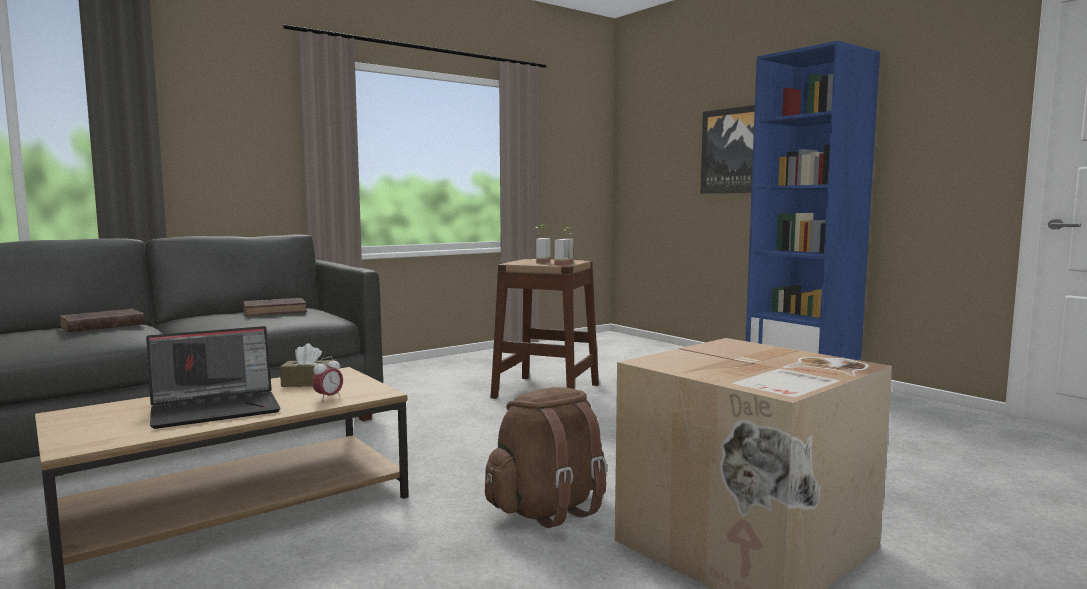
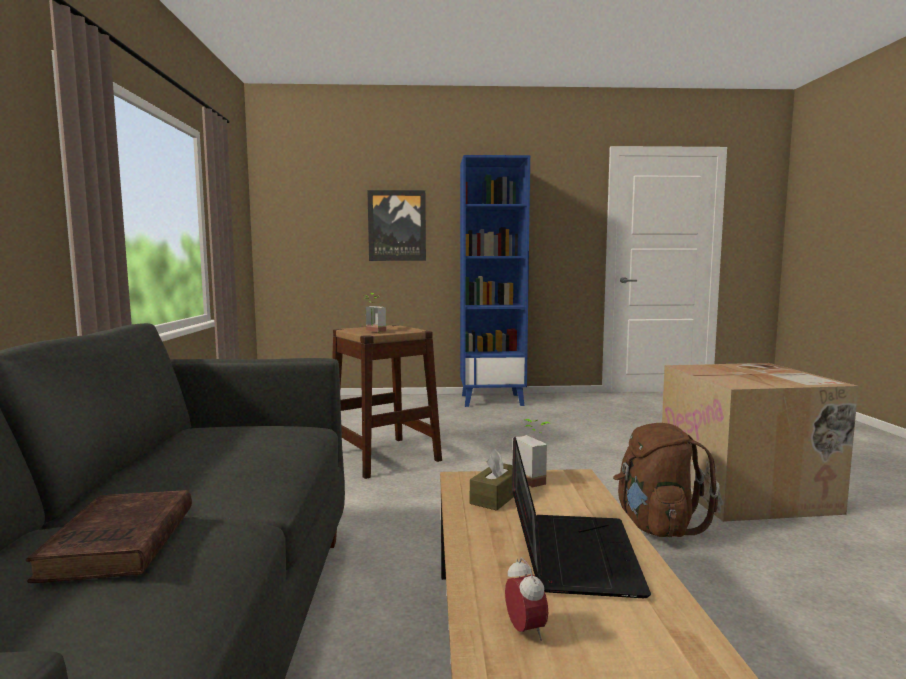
camera: 55 degrees left, 0 degrees up
(276, 311) = (235, 438): brown book -> none
(328, 397) = (573, 497): alarm clock -> alarm clock (525, 631)
(568, 265) = (420, 330): potted plant -> potted plant (535, 478)

